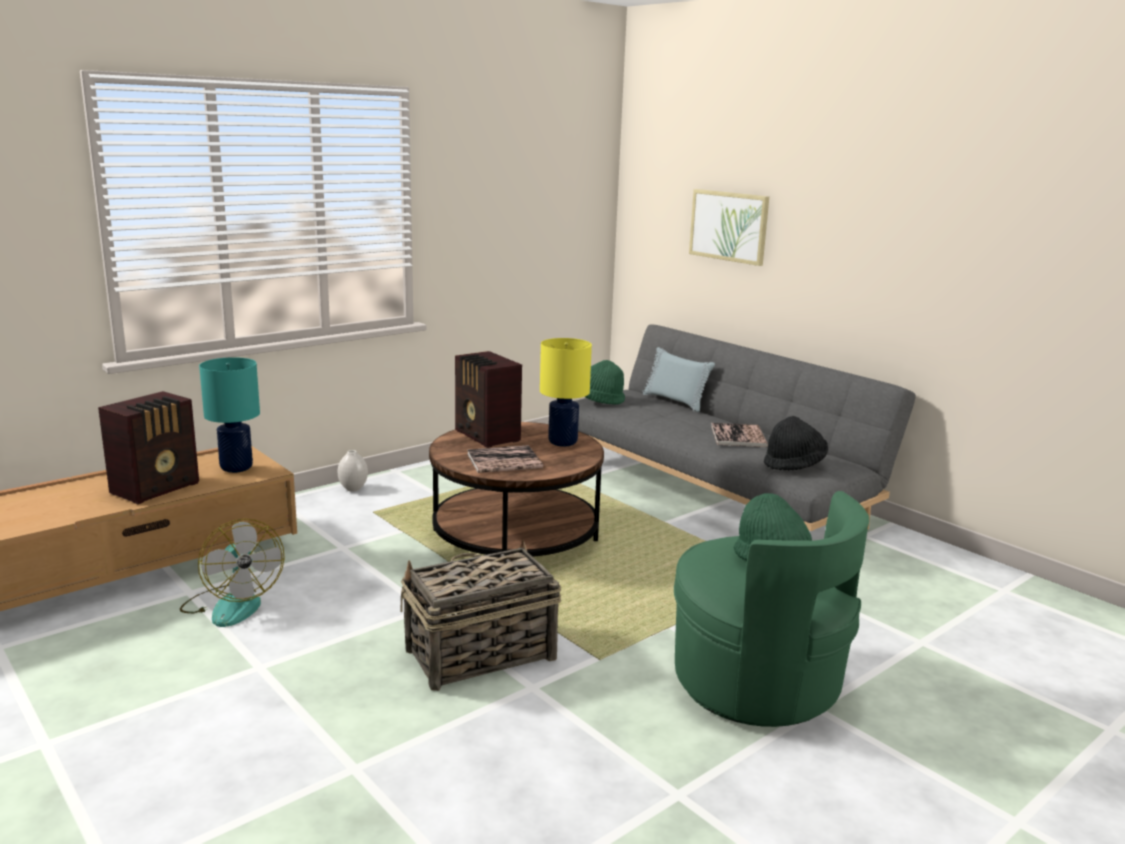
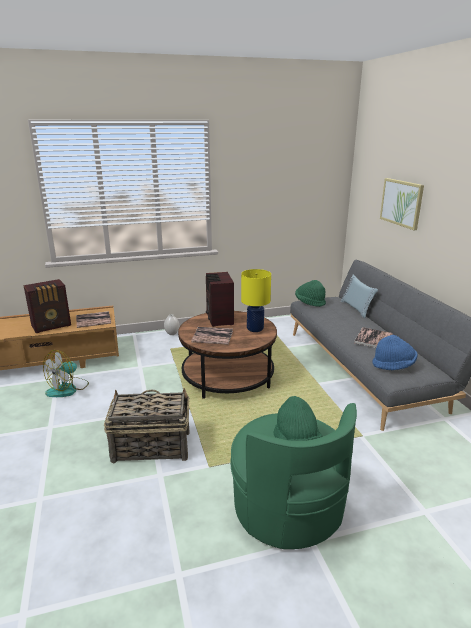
camera: 25 degrees right, 5 degrees up
(232, 604) = (68, 389): fan -> fan turned 45 degrees clockwise
(236, 469) = (93, 320): turquoise table lamp -> book
(794, 464) = (393, 365): black hat -> blue hat

